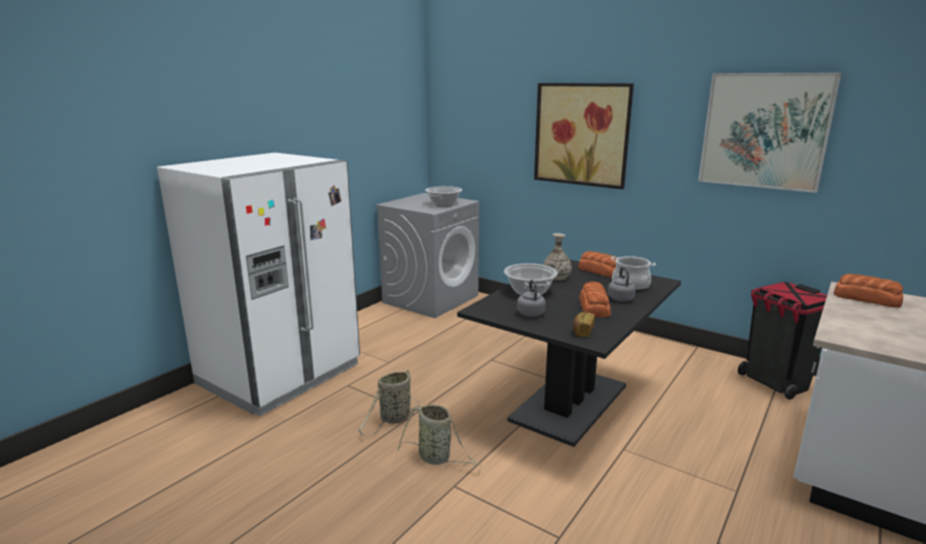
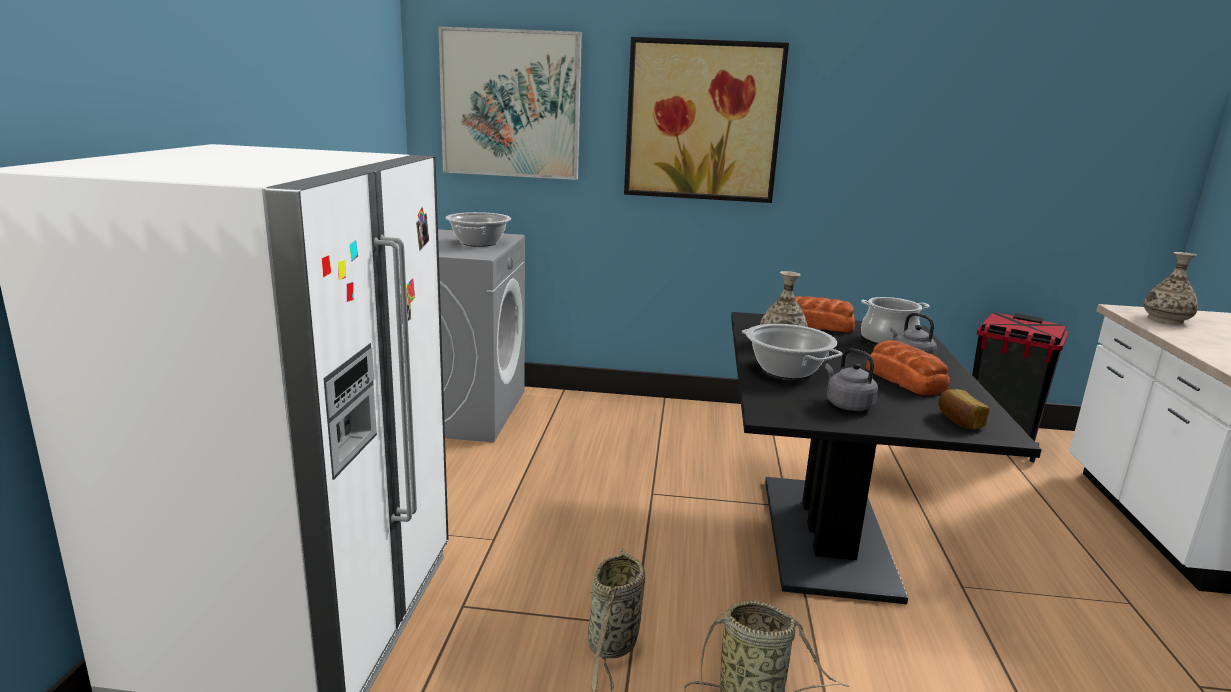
camera: 30 degrees left, 0 degrees up
(764, 131) = (967, 114): picture -> picture (510, 104)
(866, 298) = (1165, 319): bread -> vase

